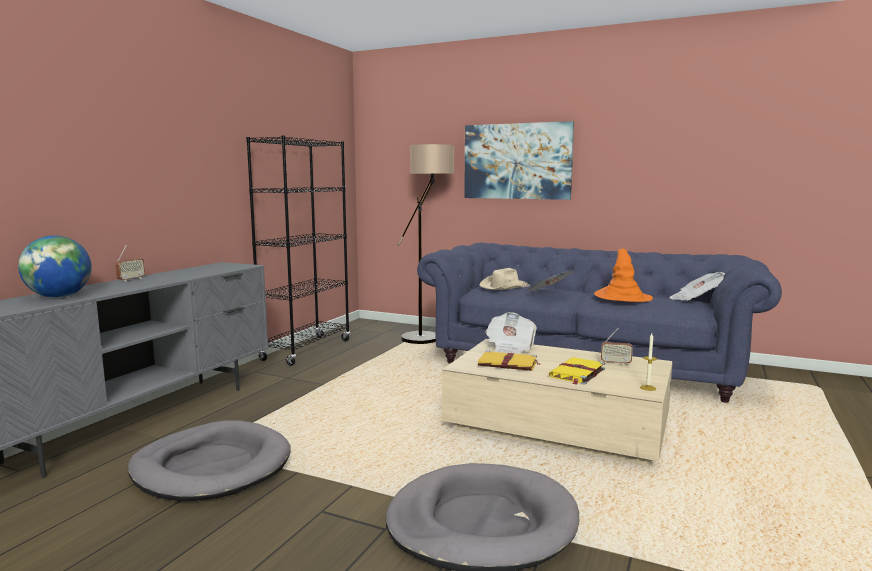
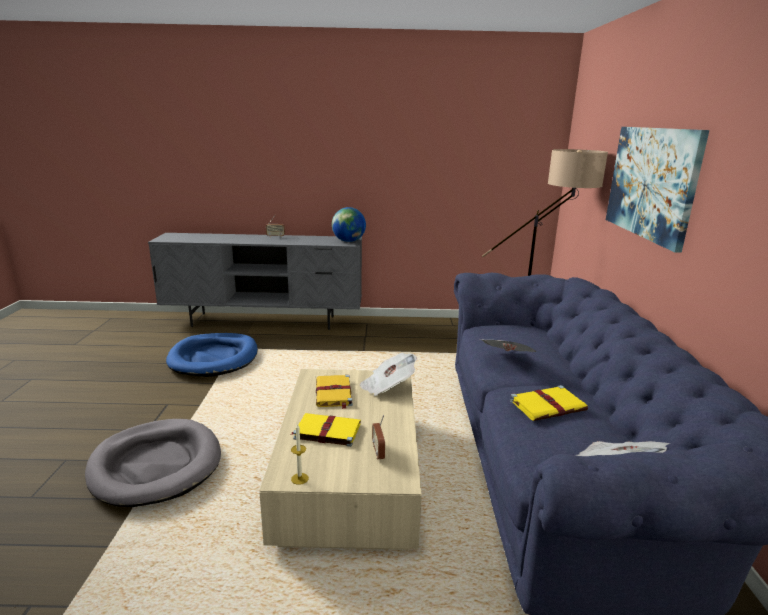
camera: 65 degrees right, 10 degrees up
(59, 297) = (217, 238): globe -> globe (348, 241)
(212, 467) = (214, 358): grey dog bed -> blue dog bed
(306, 350) = (429, 325): black bookcase -> none
(504, 287) = (514, 334): beige hat -> none
(622, 297) = (548, 405): orange hat -> yellow book

